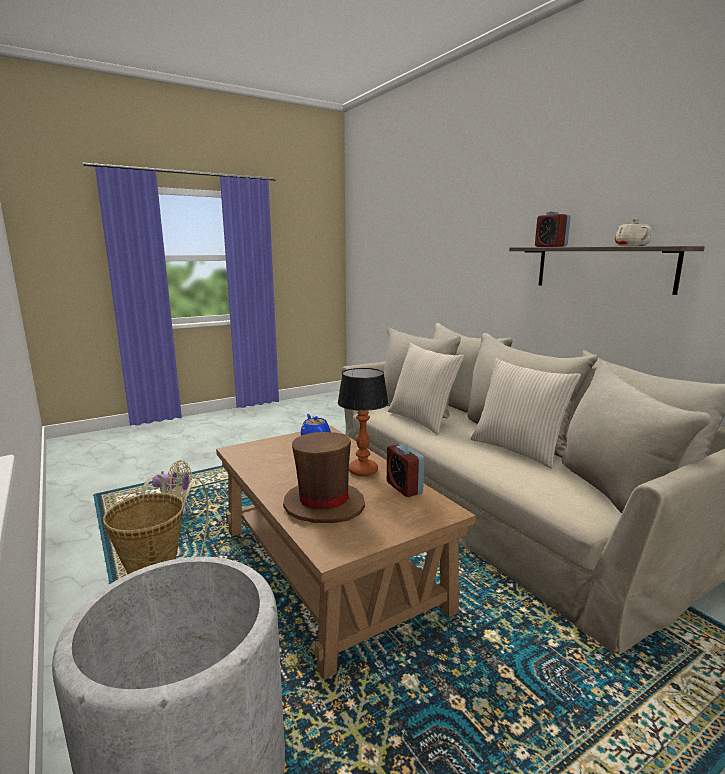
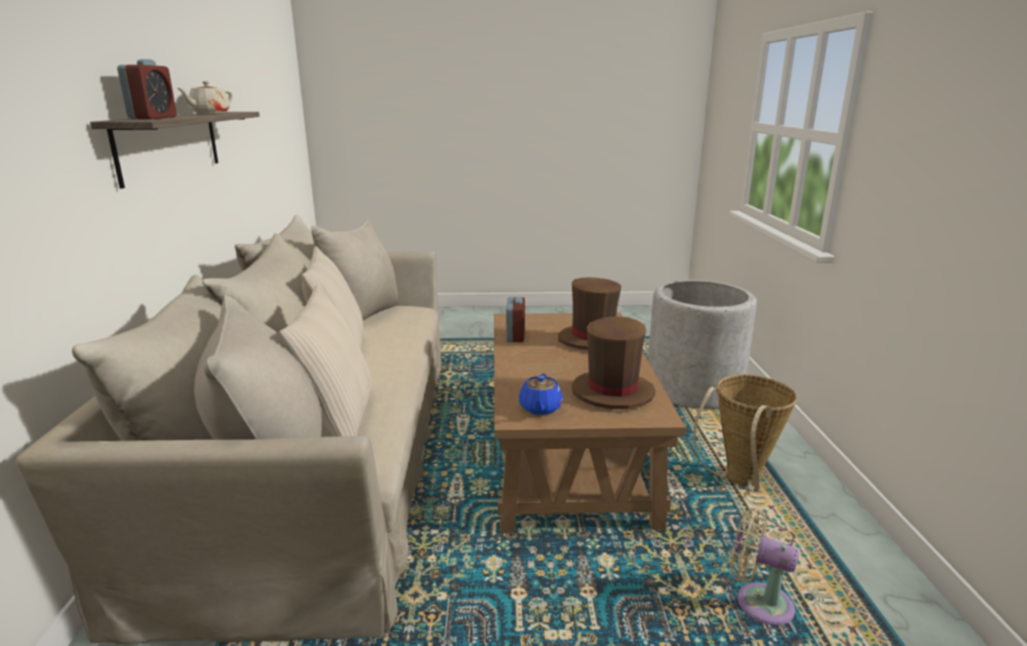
camera: 150 degrees left, 5 degrees up
(273, 457) = (612, 392): none -> brown hat
(363, 471) = (531, 356): table lamp -> none

